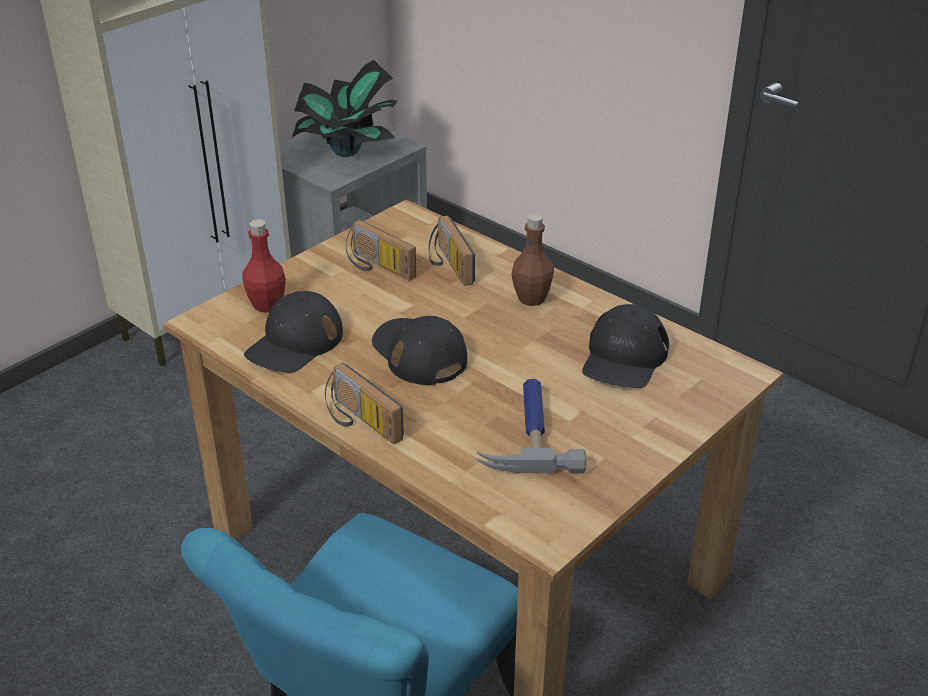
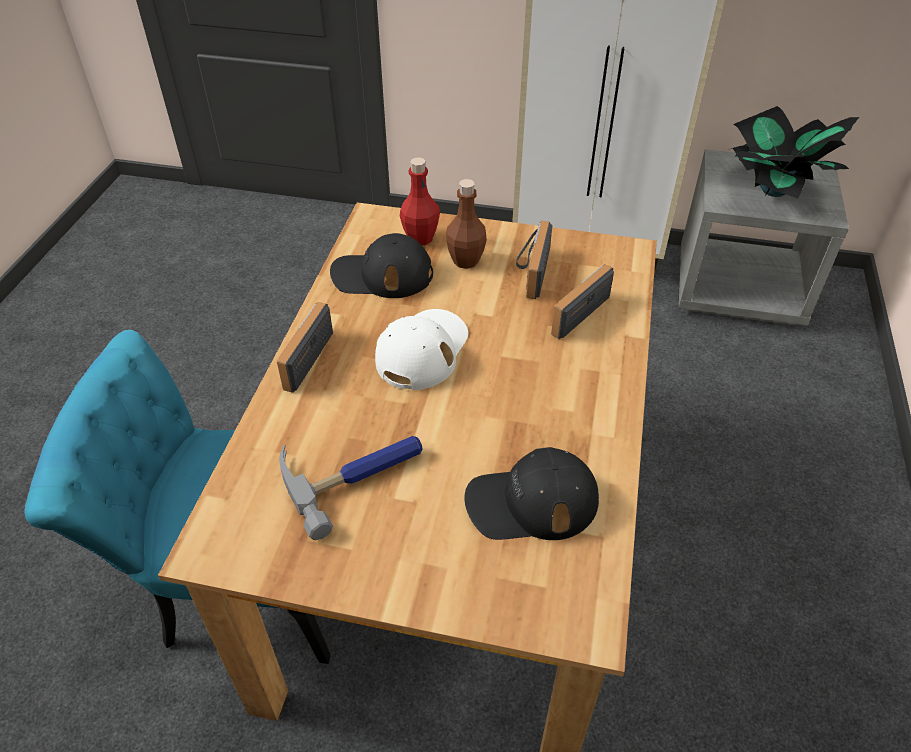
camera: 60 degrees right, 10 degrees up
(419, 353) = (422, 350): black cap -> white cap
(531, 298) = (573, 389): brown bottle -> brown bottle (465, 260)

